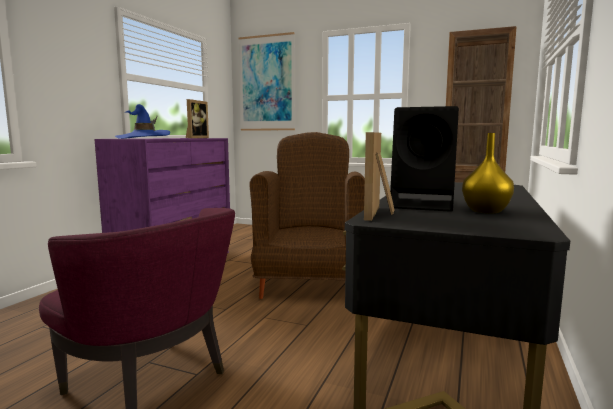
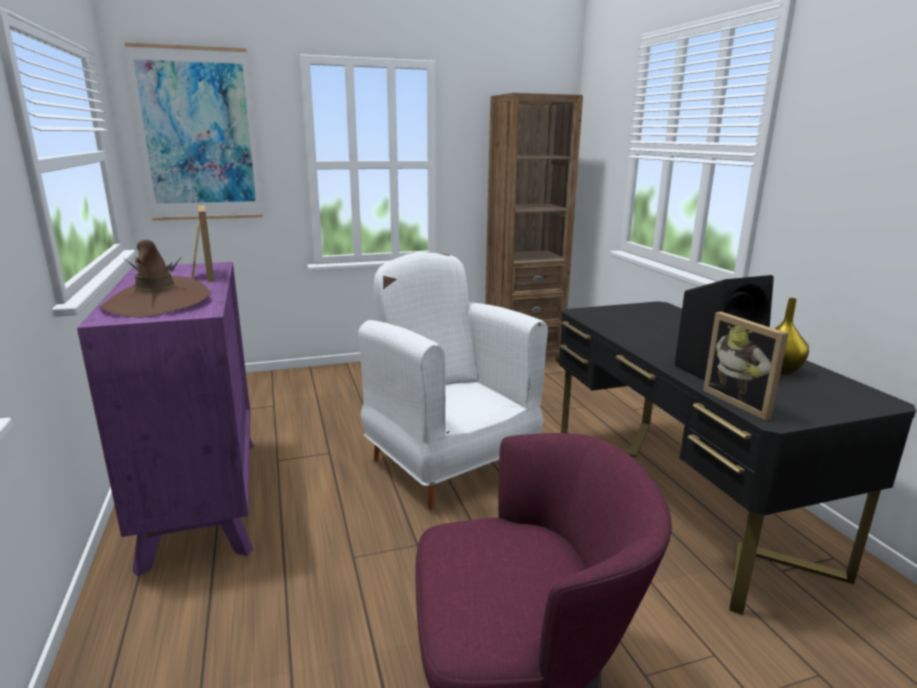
camera: 40 degrees left, 10 degrees up
(143, 138) = (157, 303): blue hat -> brown hat
(311, 284) = (450, 463): brown armchair -> white armchair

